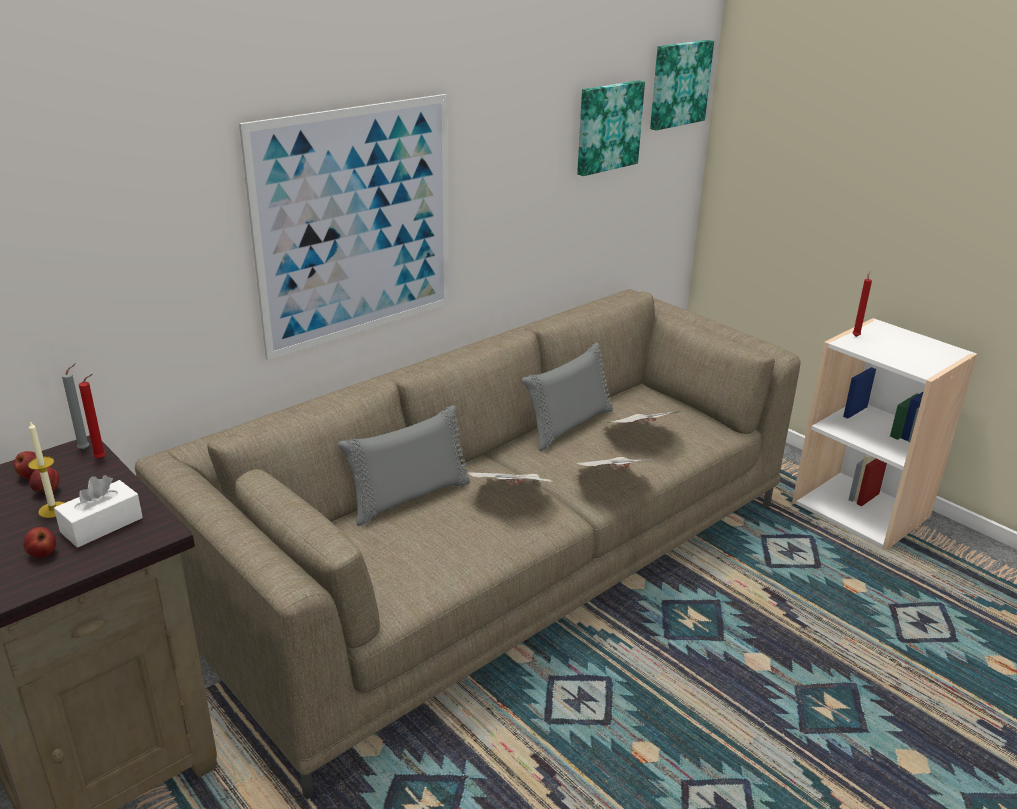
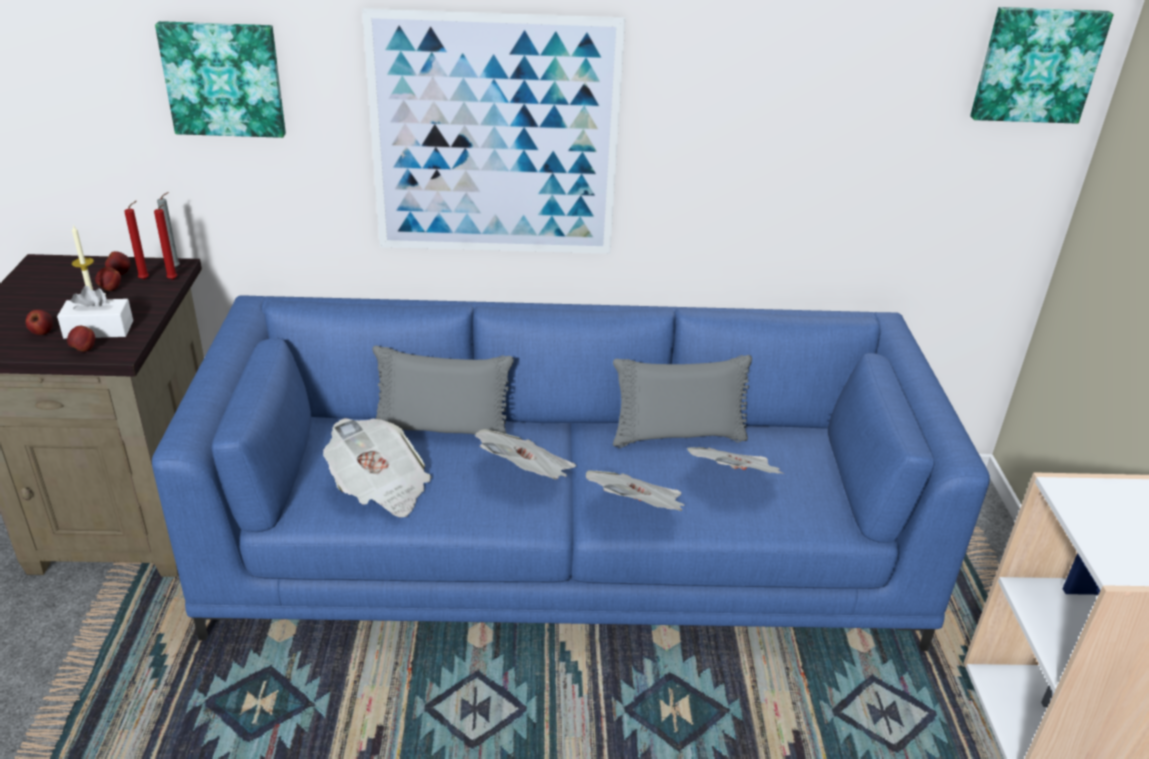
camera: 40 degrees right, 5 degrees up
(119, 546) = (84, 350): none -> apple
(426, 557) = (380, 488): none -> newspaper
(504, 565) = (567, 549): beige sofa -> blue sofa
(607, 127) = (889, 100): picture -> picture (224, 79)
(856, 336) = (1094, 486): red candle -> red candle (146, 279)

